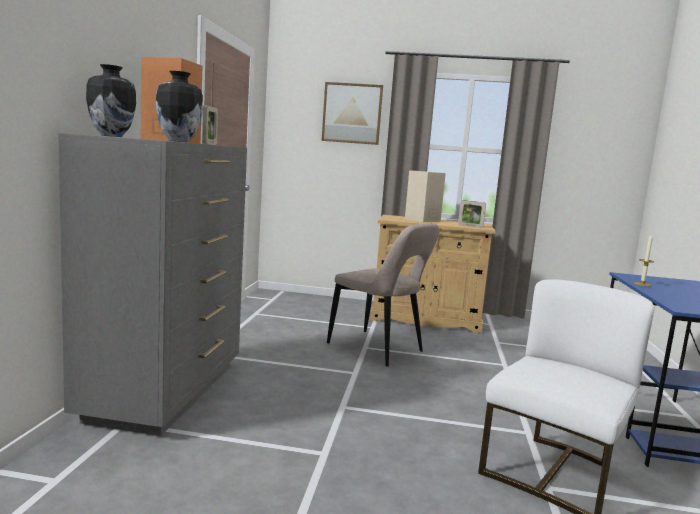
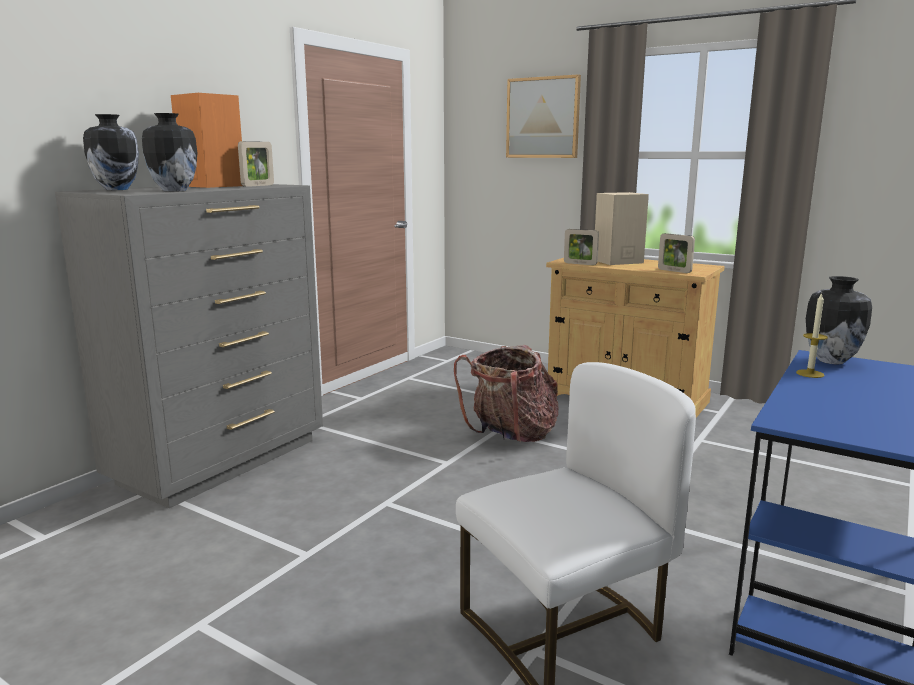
camera: 25 degrees right, 5 degrees up
(378, 349) = (511, 435): beige chair -> backpack
(402, 221) = (580, 264): none -> picture frame
(636, 277) = (830, 360): none -> vase

